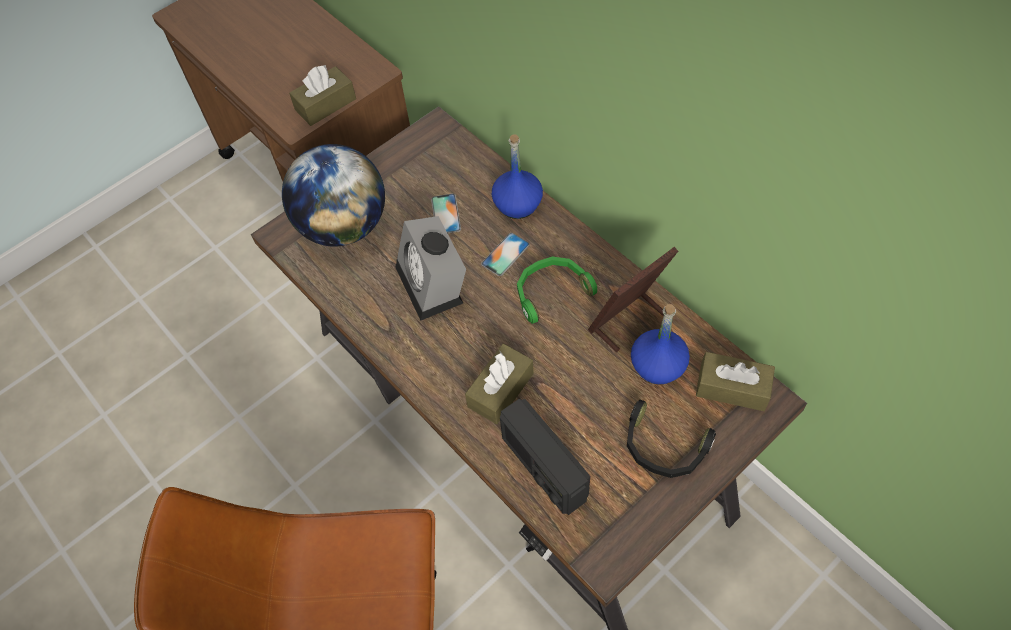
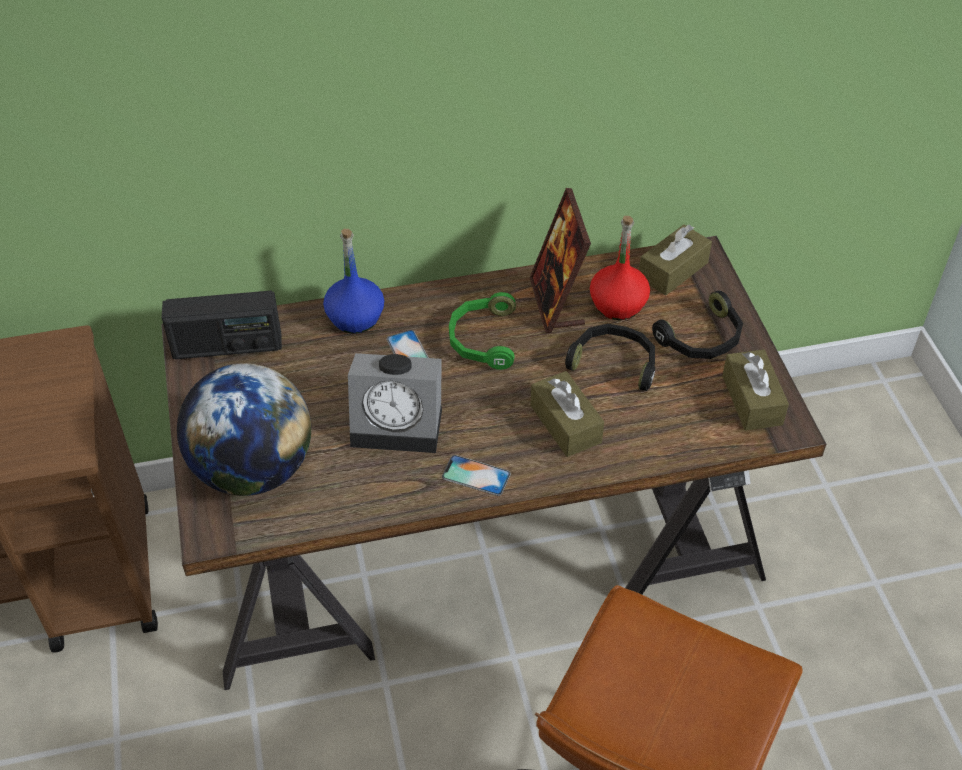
camera: 65 degrees left, 10 degrees down
(325, 104) = (66, 409): brown tissue box -> brown tissue box (752, 400)
(446, 214) = (316, 377): phone -> phone (476, 475)
(543, 468) = (670, 428): radio -> radio (227, 346)
(589, 393) = (614, 362): none -> black headphones
(658, 365) = (618, 304): blue bottle -> red bottle

